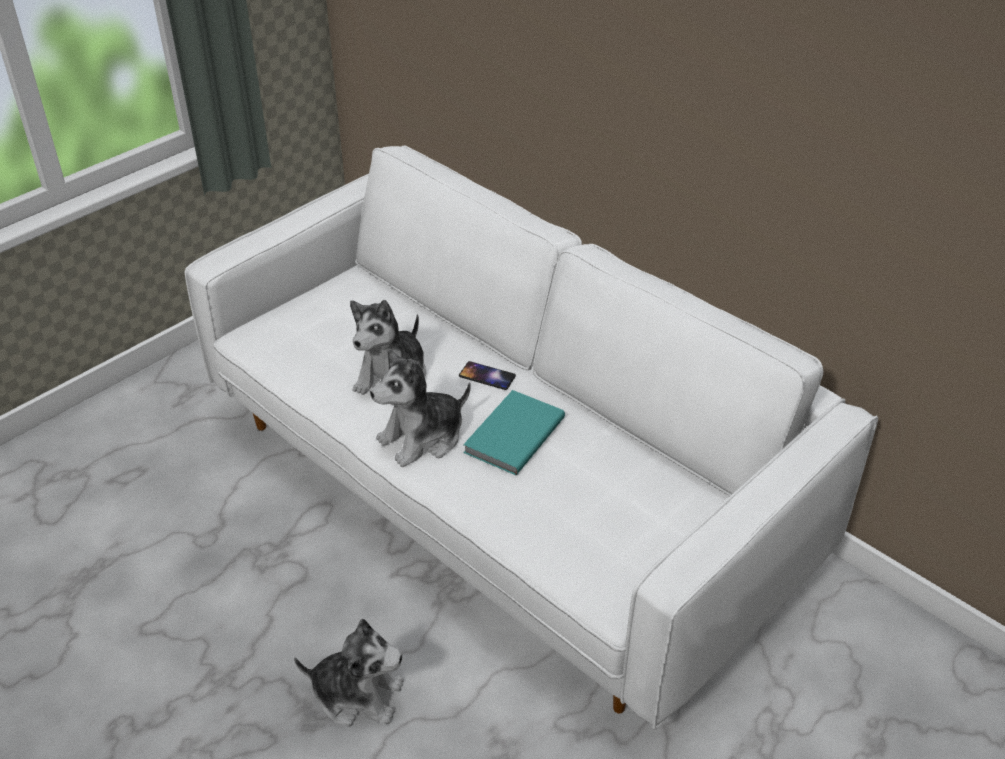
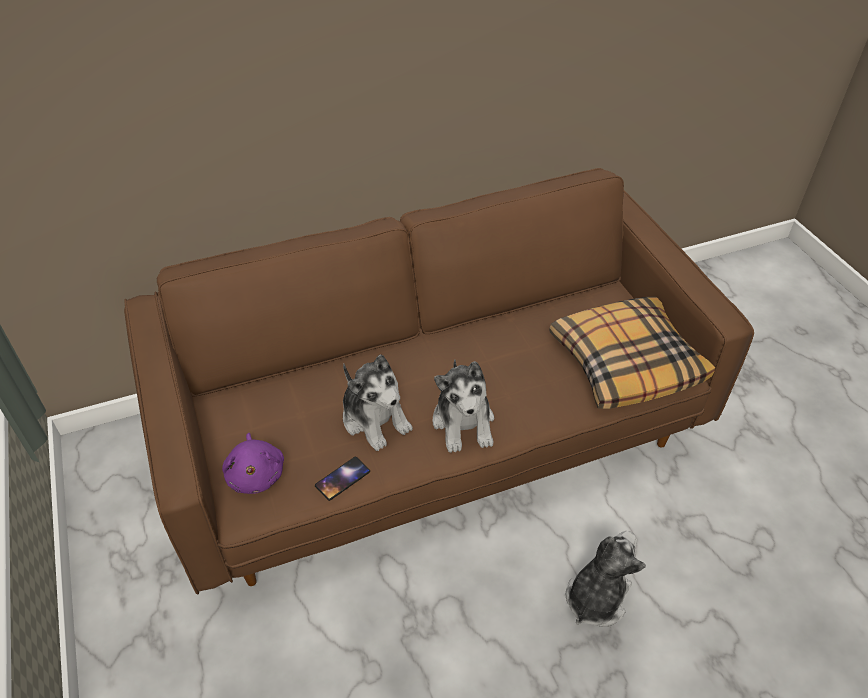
camera: 65 degrees left, 5 degrees up
(289, 330) = (256, 474): none -> purple plush toy
(487, 376) = (412, 360): phone -> phone (342, 478)
(502, 489) = (434, 433): white sofa -> brown sofa
(511, 435) = (490, 369): turquoise book -> none
(602, 547) = (625, 362): none -> pillow

